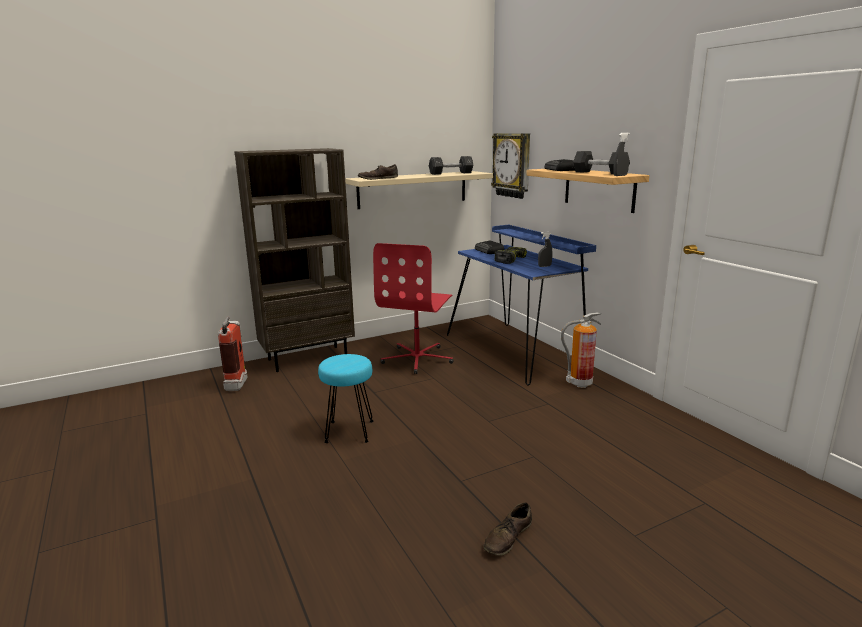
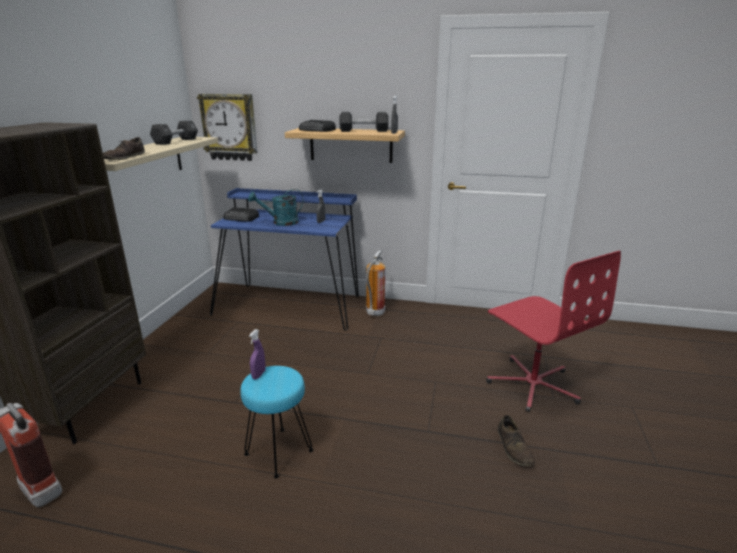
camera: 50 degrees left, 5 degrees up
(344, 356) = (258, 375): none -> purple spray bottle
(418, 359) = (221, 349): red office chair -> red office chair (533, 384)
(510, 260) = (280, 222): power drill -> turquoise watering can

